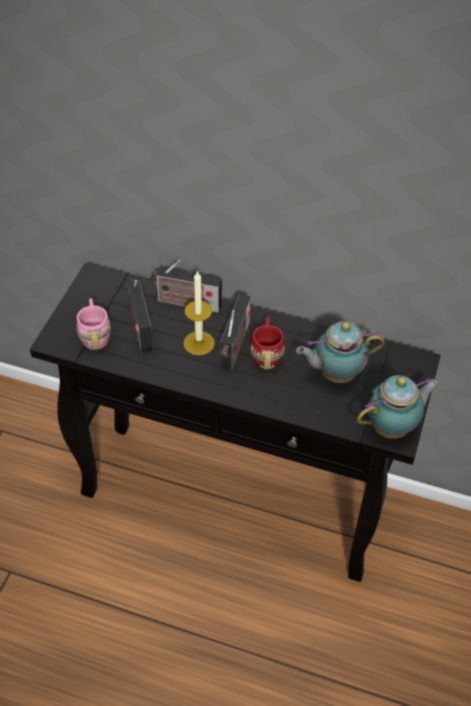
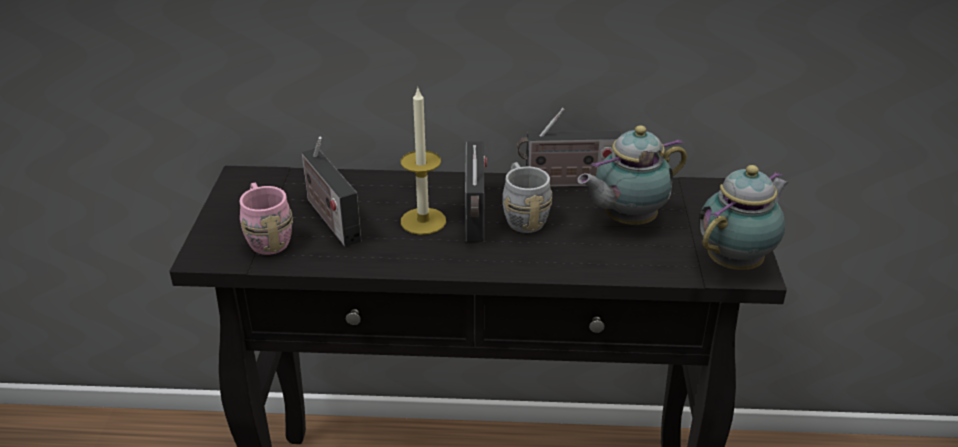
camera: 15 degrees left, 15 degrees down
(186, 303) = (386, 183): radio -> radio (566, 183)
(266, 354) = (522, 216): red mug -> grey mug

